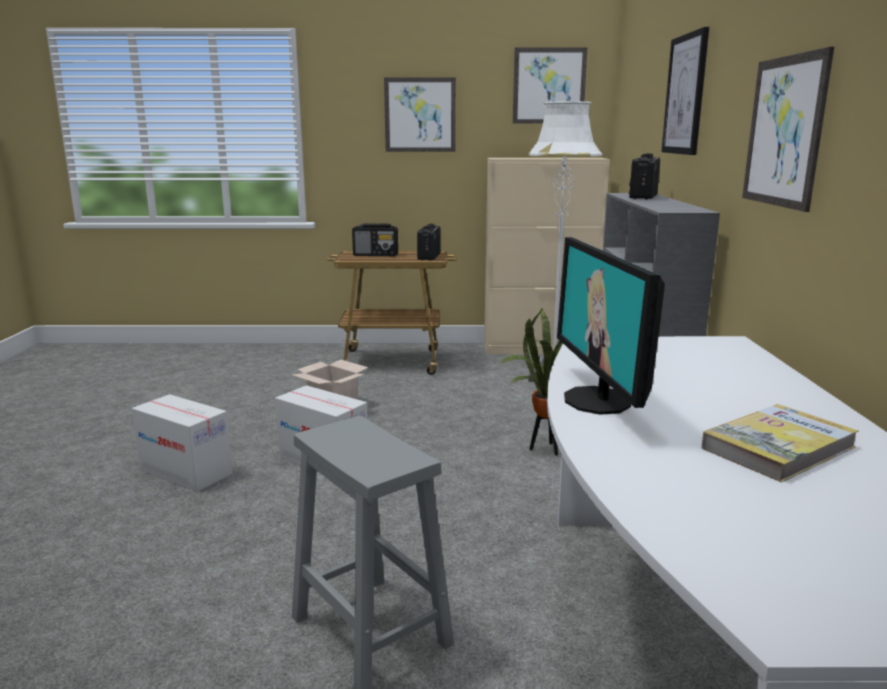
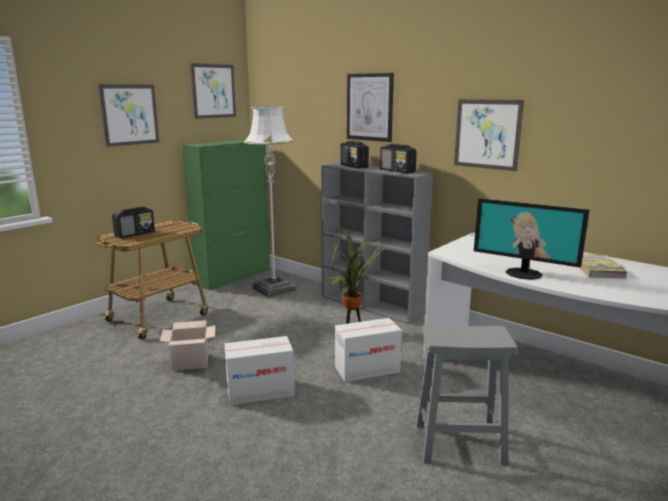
camera: 50 degrees left, 0 degrees up
(186, 472) = (188, 448): cardboard box -> cardboard box (367, 369)
(429, 257) = (178, 227): radio -> radio (397, 171)
(539, 349) = (233, 276): beige cabinet -> green cabinet

